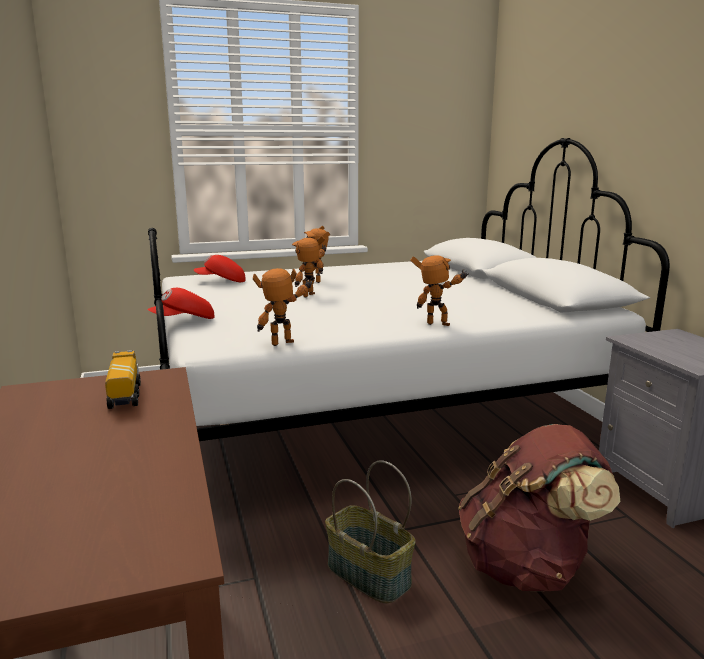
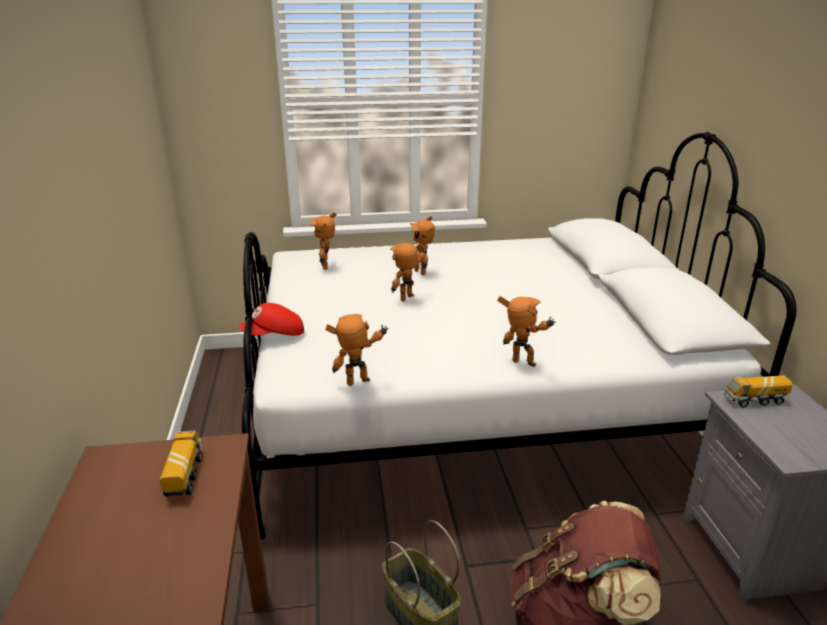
camera: 10 degrees right, 10 degrees up
(221, 282) = (327, 266): red cap -> toy robot
(649, 338) = (754, 400): none -> toy truck

